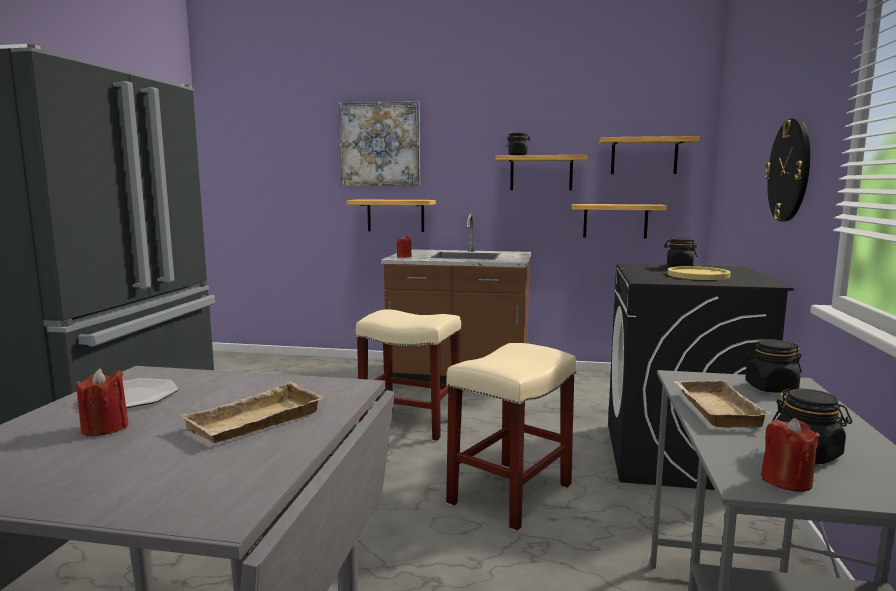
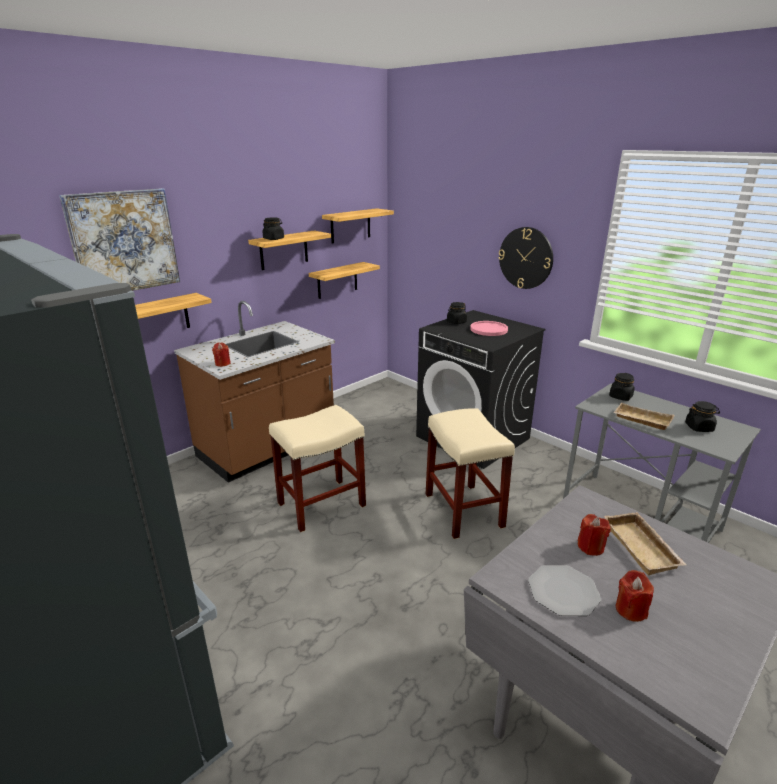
camera: 55 degrees left, 15 degrees up
(698, 275) = (488, 329): yellow plate -> pink plate
(786, 481) = (723, 443): red candle -> red candle (590, 547)

